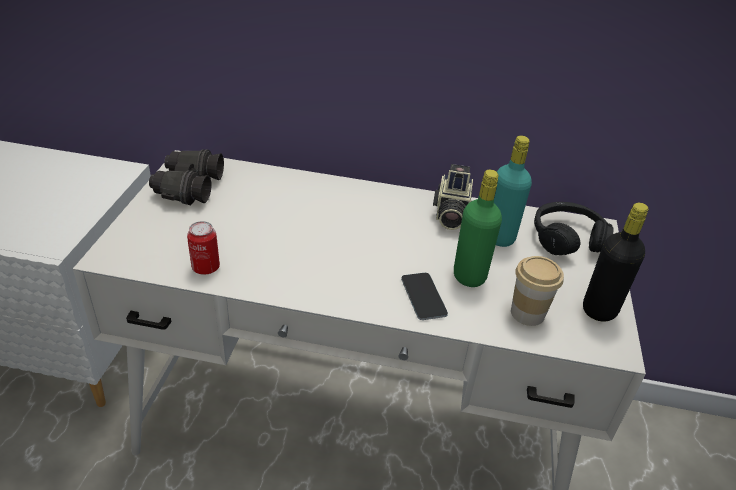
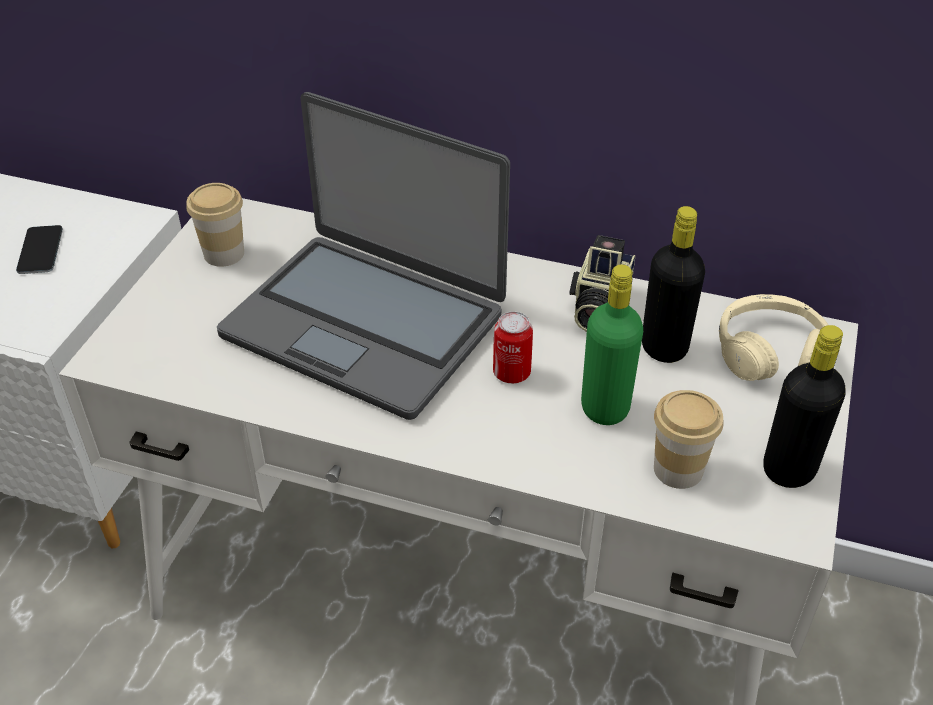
camera: 10 degrees right, 5 degrees up
(188, 187) = (224, 253): black binoculars -> cup
(206, 267) = (233, 379): can -> can (511, 373)
(294, 228) = (365, 323): none -> laptop
(423, 296) = (531, 436): phone -> phone (40, 250)
(499, 237) = (664, 347): turquoise bottle -> black bottle
(567, 238) = (770, 352): black headphones -> beige headphones

